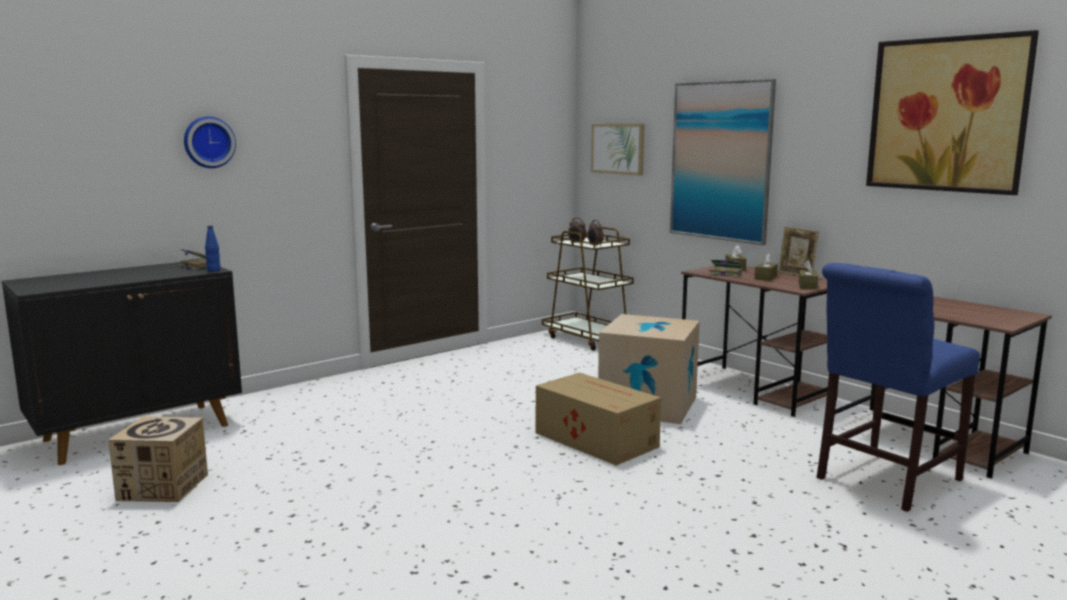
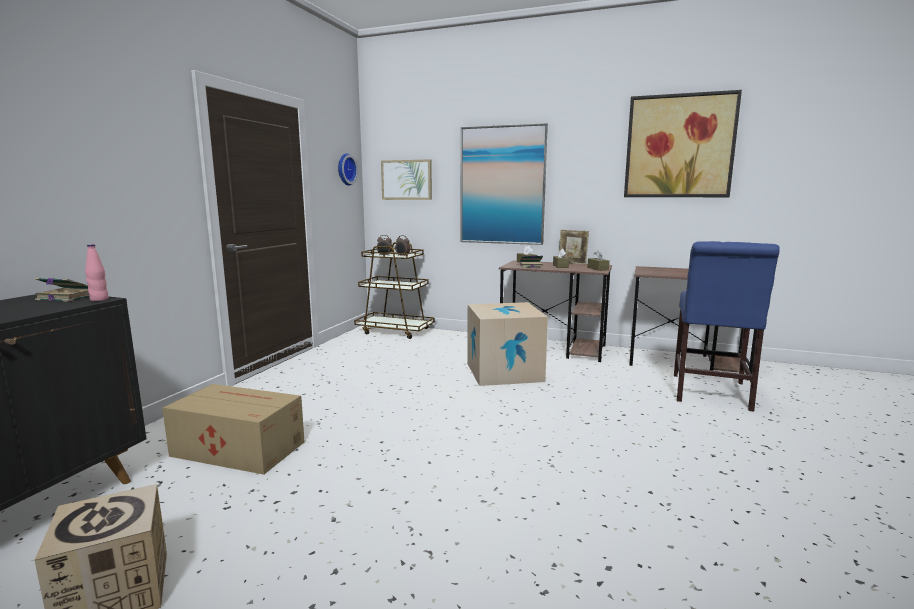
camera: 30 degrees left, 0 degrees up
(208, 142) = (50, 147): wall clock -> wall clock (345, 169)
(213, 270) = (99, 299): blue bottle -> pink bottle
(595, 439) = (507, 407): cardboard box -> cardboard box (237, 448)

